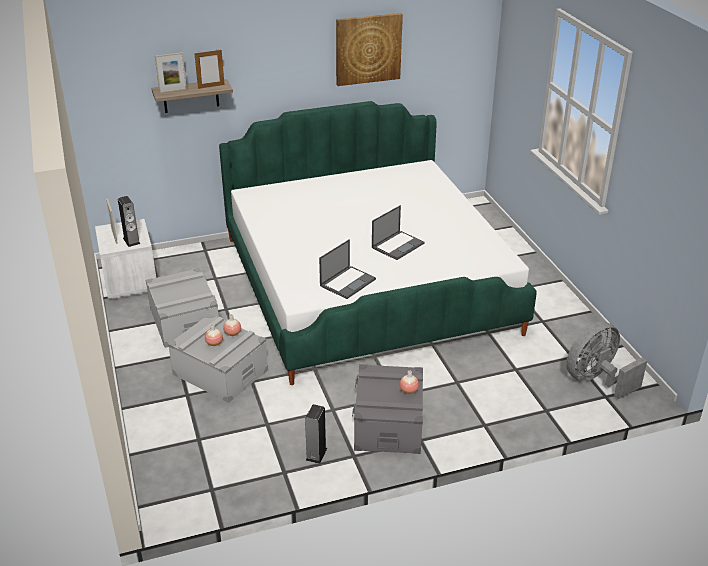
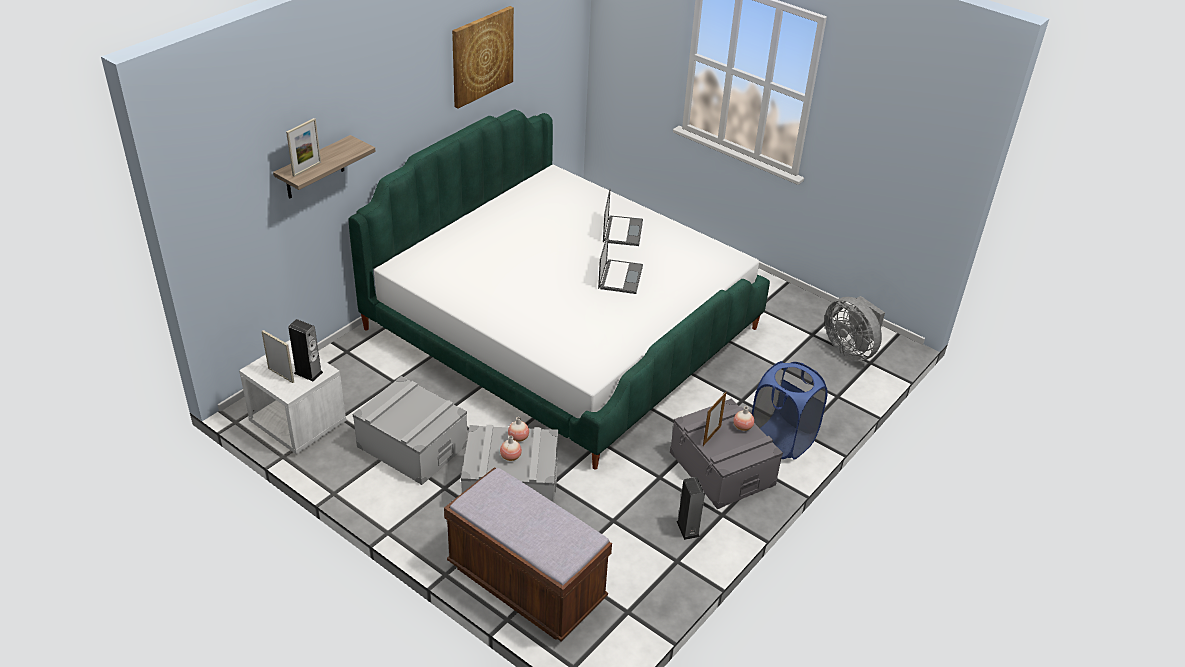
camera: 35 degrees left, 5 degrees up
(163, 438) = (526, 584): none -> brown bench
(211, 86) = (345, 150): picture frame -> picture frame (711, 436)
(348, 282) = (615, 336): laptop -> laptop (622, 231)
(460, 423) = (781, 440): none -> blue laundry basket
(596, 380) = (850, 350): grey fan -> grey fan turned 60 degrees counterclockwise

